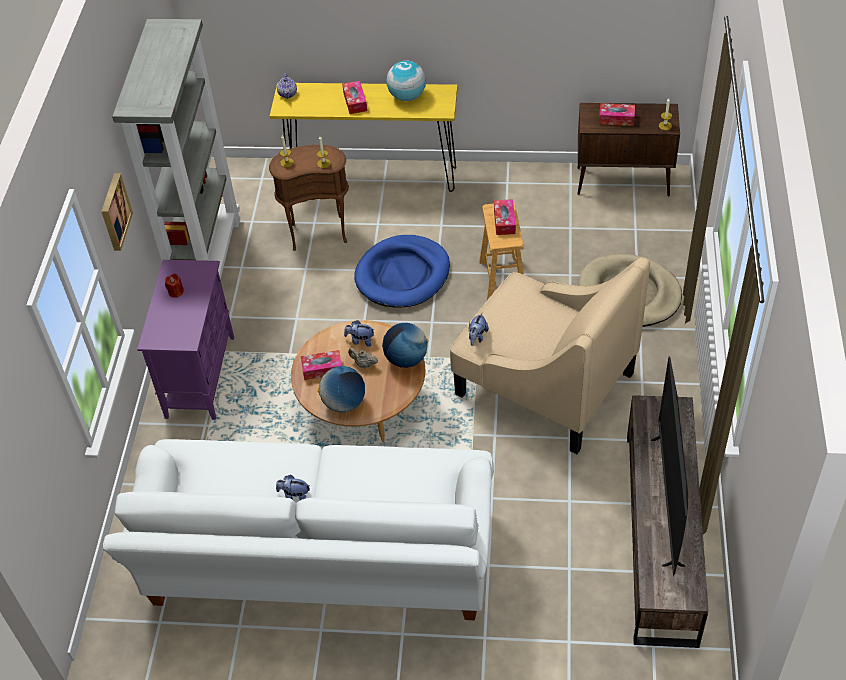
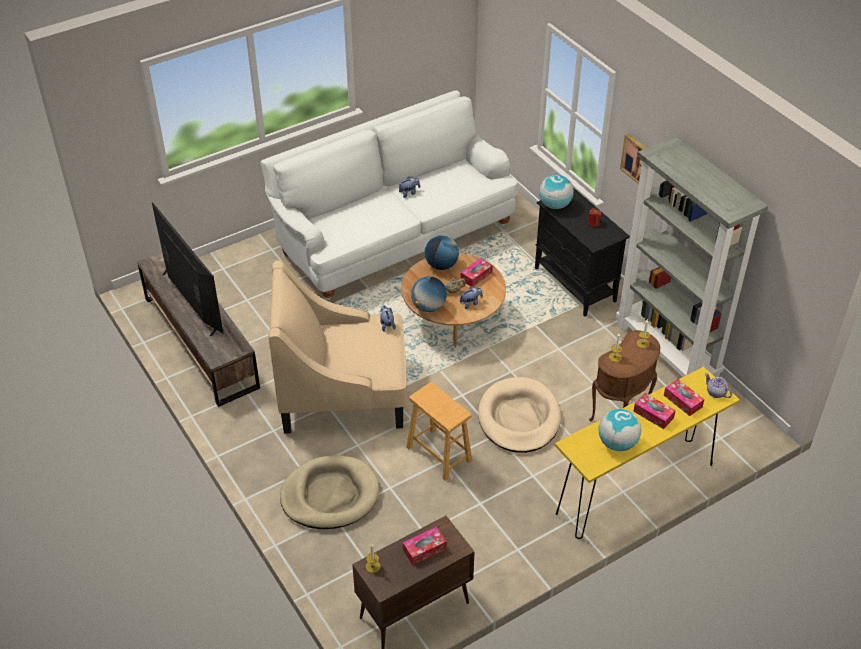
camera: 140 degrees right, 5 degrees down
(185, 335) = (555, 205): none -> globe
(200, 376) = (575, 285): purple cabinet -> black cabinet
(403, 275) = (519, 418): blue dog bed -> beige dog bed
(504, 221) = (440, 408): tissue box -> tissue box (682, 401)

